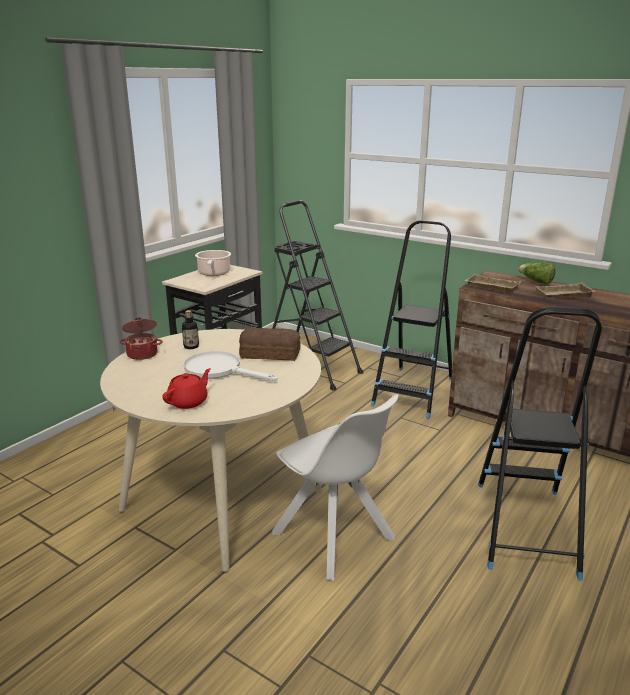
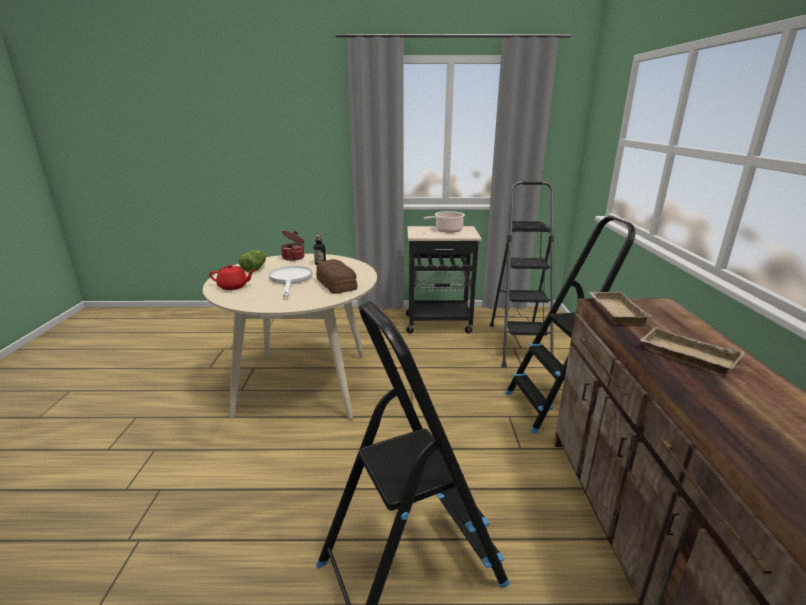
camera: 55 degrees right, 0 degrees up
(334, 537) = (298, 449): white chair -> none
(536, 281) = (700, 329): lettuce -> lettuce (254, 269)

